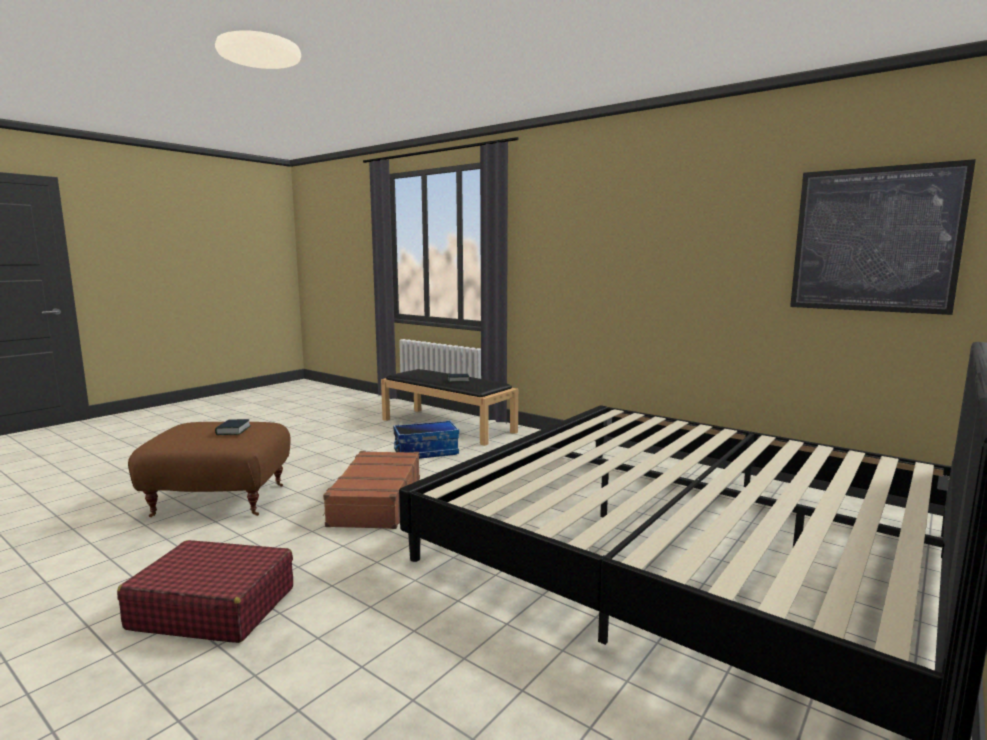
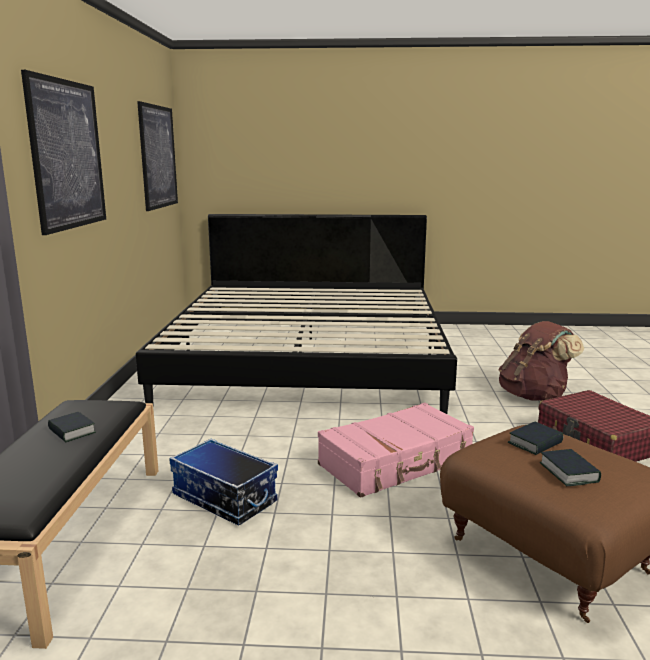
camera: 125 degrees left, 5 degrees up
(203, 425) = (569, 472): none -> book
(348, 655) = (534, 396): none -> brown backpack
(375, 501) = (396, 463): brown suitcase -> pink suitcase
(614, 240) = (67, 155): none -> picture

